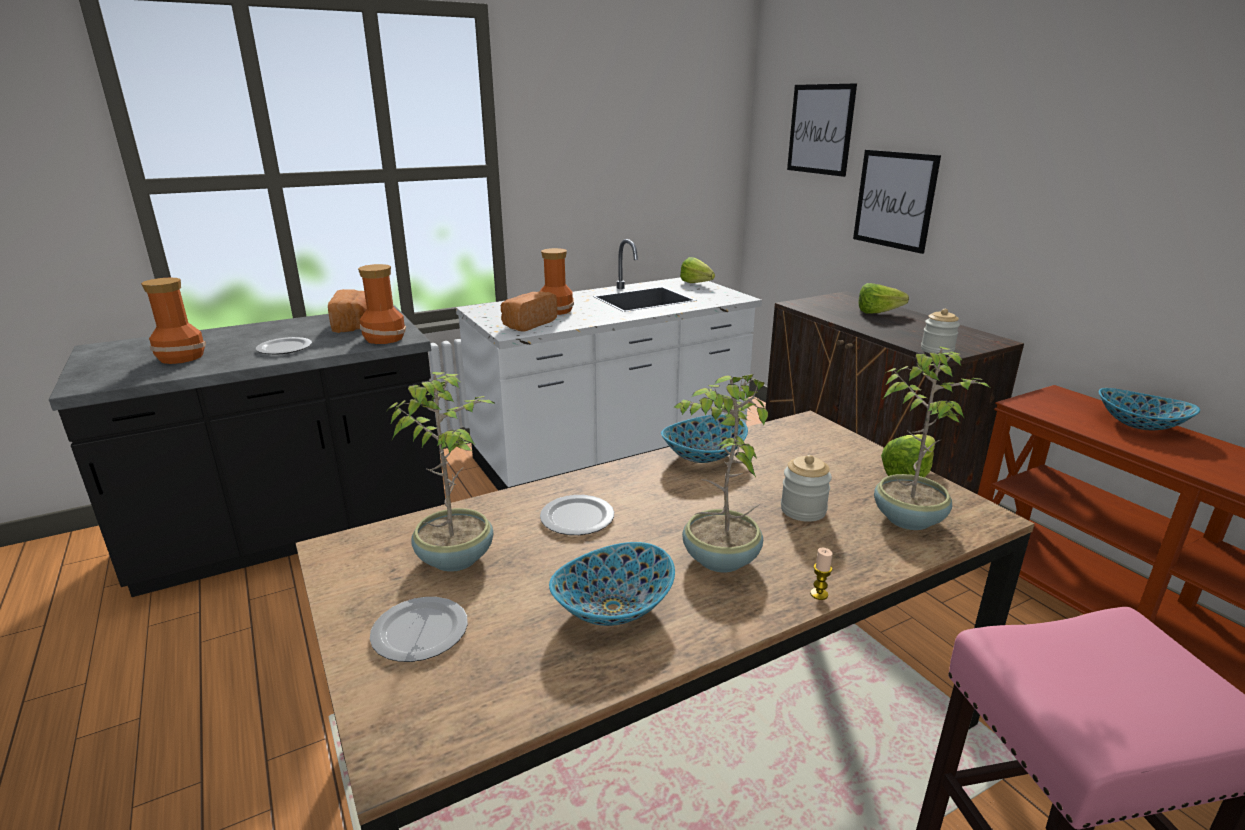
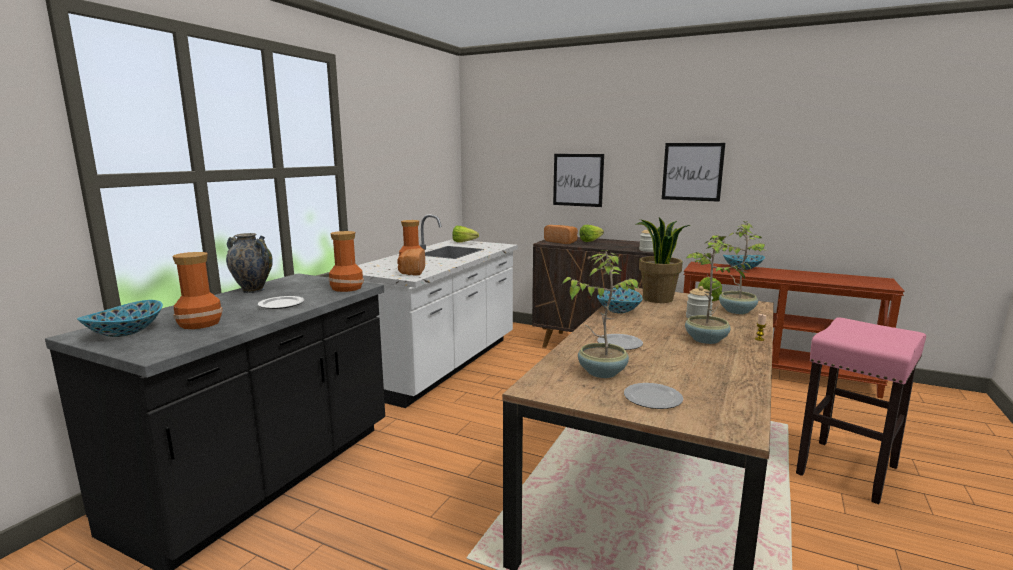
camera: 35 degrees left, 10 degrees down
(307, 322) = (253, 290): none -> vase
(354, 325) = (299, 286): bread -> bread (561, 242)
(614, 608) = (706, 365): bowl -> bowl (126, 332)
(811, 451) = (657, 299): none -> potted plant
(820, 129) = (519, 144): picture -> picture (692, 172)

